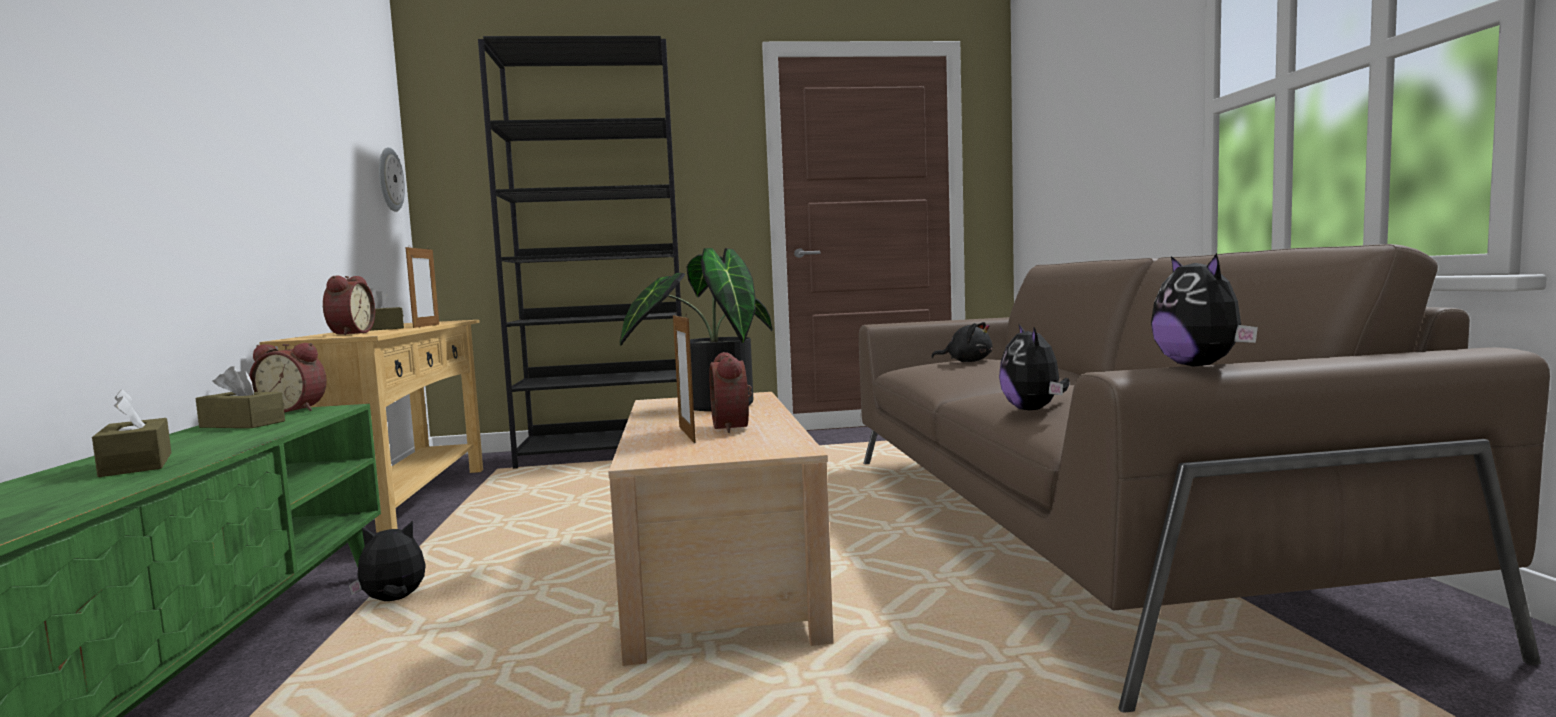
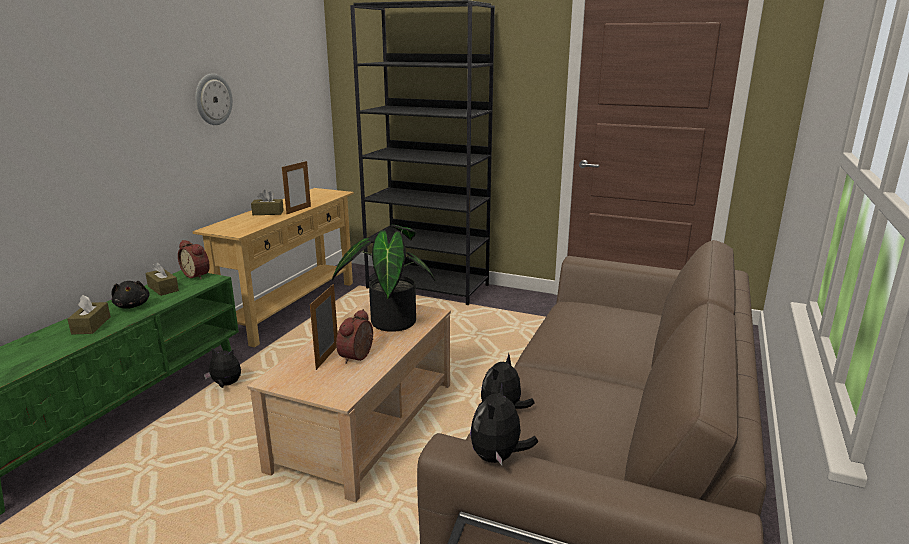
camera: 30 degrees right, 15 degrees up
(348, 334) = (240, 224): alarm clock -> none
(389, 179) = (310, 94): wall clock -> wall clock (213, 99)
(966, 362) = (597, 319): black plush toy -> black plush toy (132, 305)

